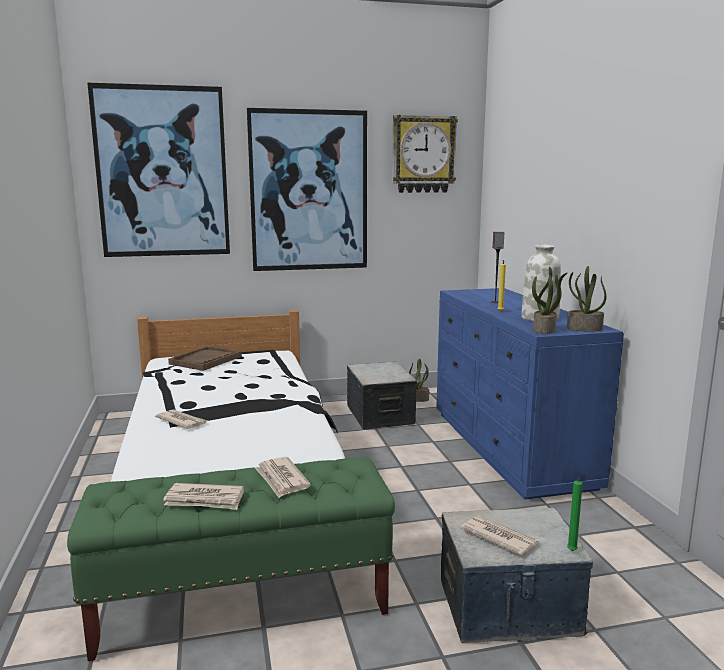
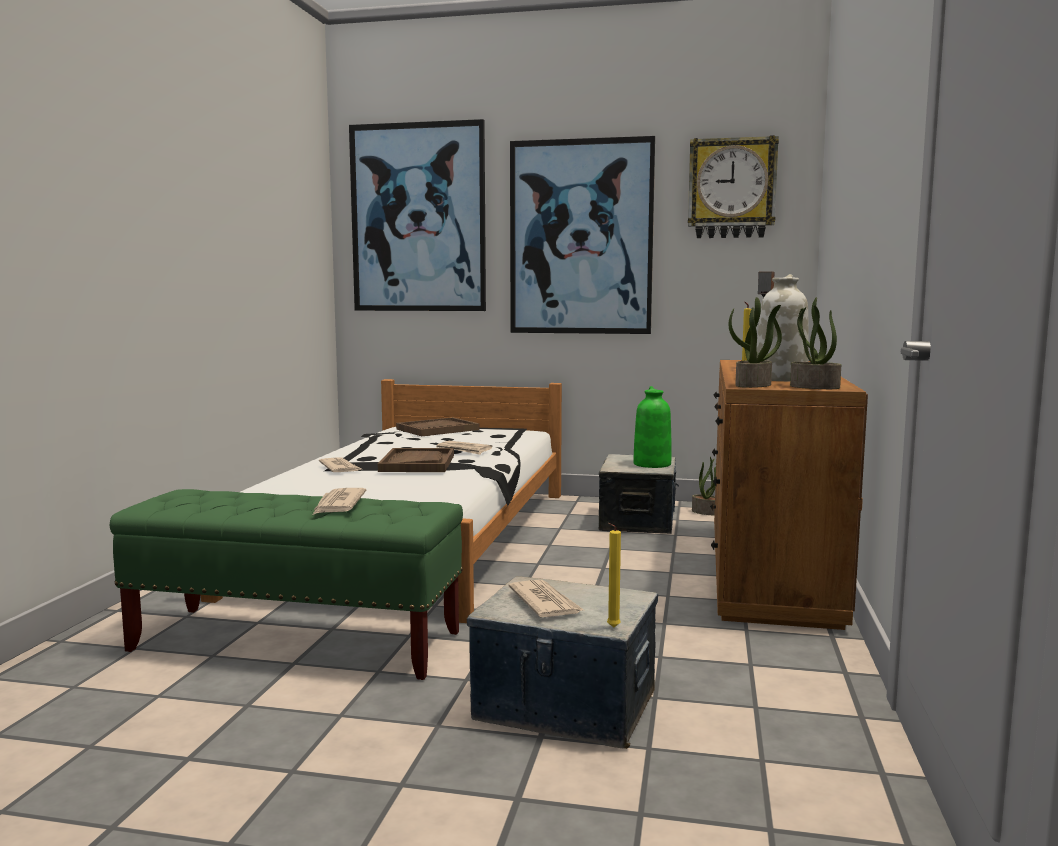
camera: 25 degrees right, 5 degrees down
(205, 500) = (247, 507): newspaper -> newspaper (464, 450)
(245, 405) = (417, 463): none -> brown tray
(390, 372) = (651, 464): none -> green vase
(509, 448) = (770, 572): blue dresser -> brown dresser
(571, 552) = (612, 628): green candle -> yellow candle

